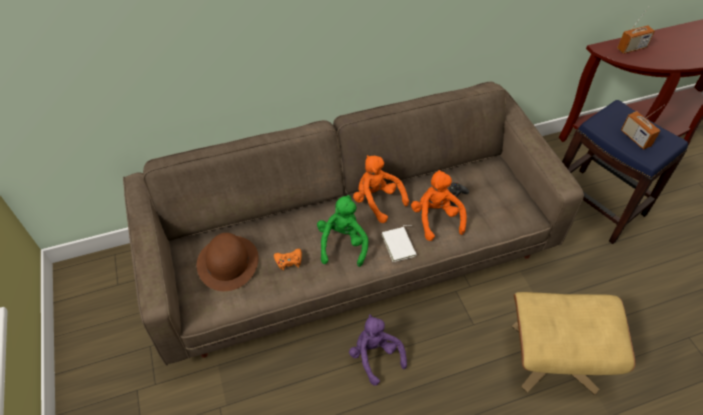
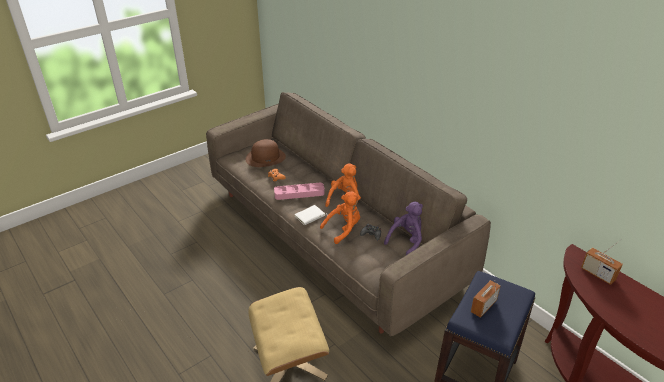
camera: 70 degrees right, 15 degrees down
(343, 243) = (299, 193): green plush toy -> pink tray
(375, 356) = (255, 263): purple plush toy -> purple plush toy (406, 240)

